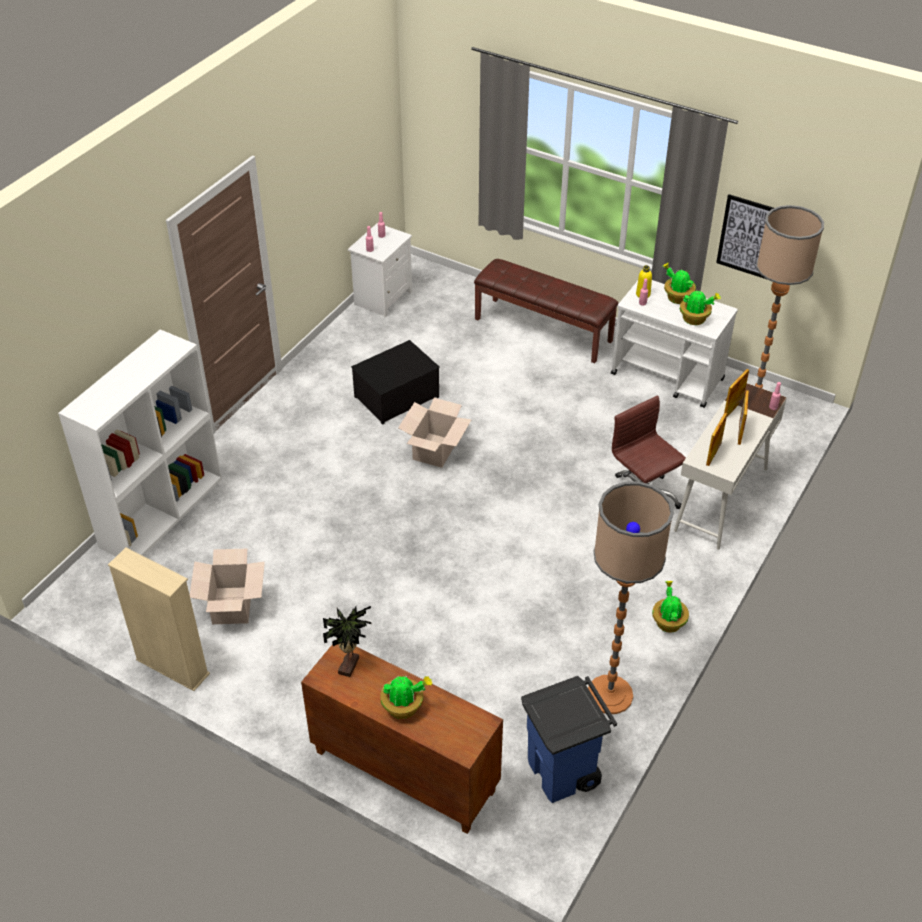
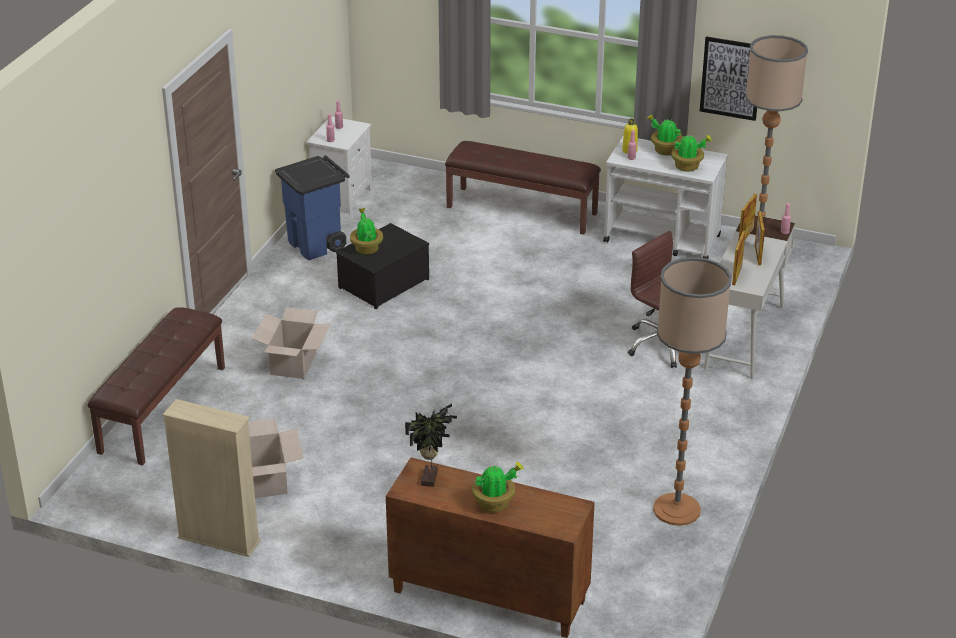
camera: 10 degrees left, 10 degrees down
(162, 511) = (162, 409): white bookcase -> brown bench
(434, 450) = (438, 325): cardboard box -> cardboard box (293, 363)
(563, 772) = (648, 577): blue trash can -> blue trash can (317, 245)
(668, 622) = (718, 444): potted plant -> potted plant (366, 248)

